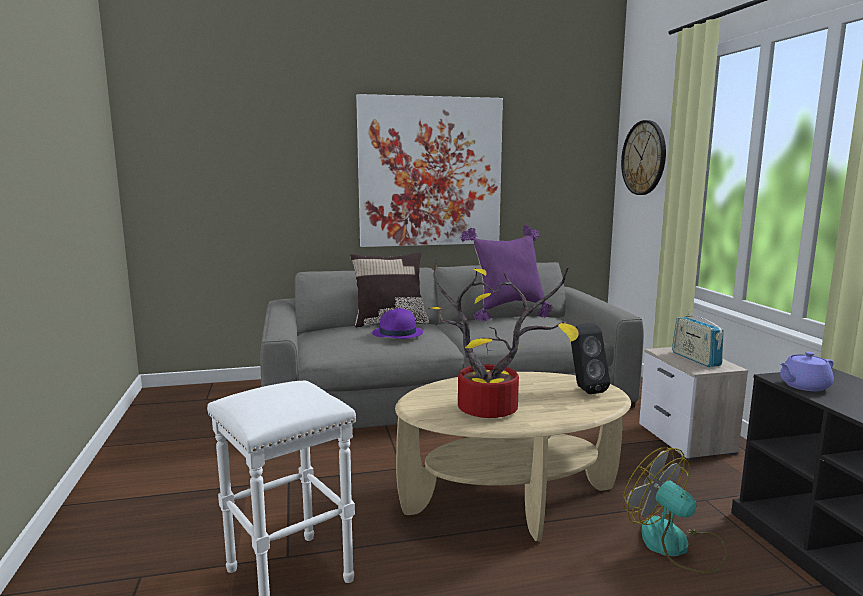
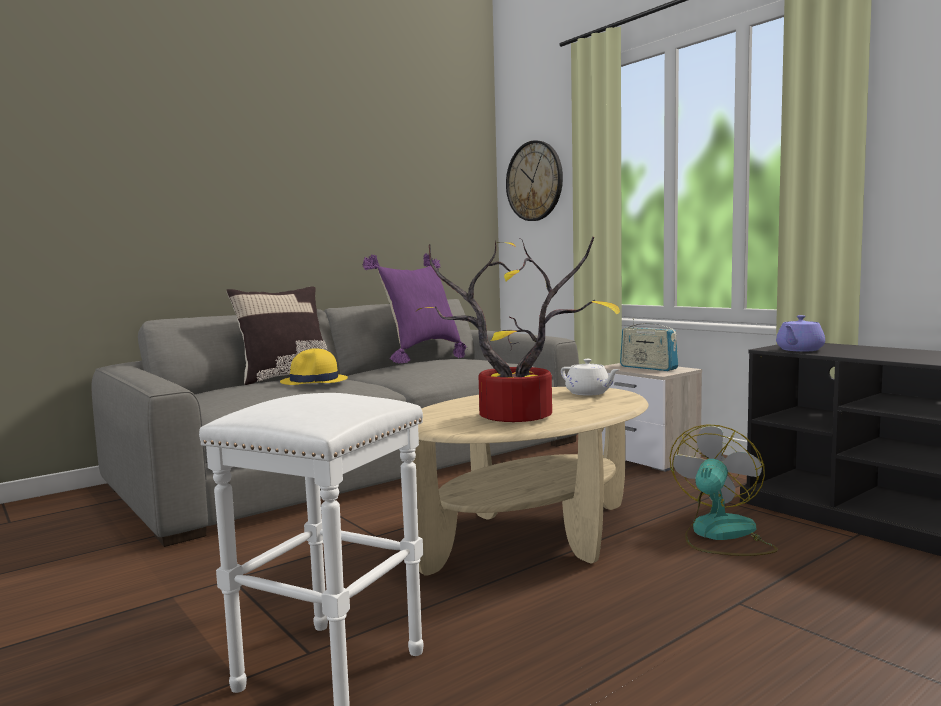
camera: 25 degrees left, 5 degrees down
(397, 333) = (314, 381): purple hat -> yellow hat
(430, 172) = (303, 194): picture -> none
(584, 389) = (589, 393): black speaker -> white teapot
(675, 545) = (721, 535): fan -> fan turned 90 degrees clockwise

